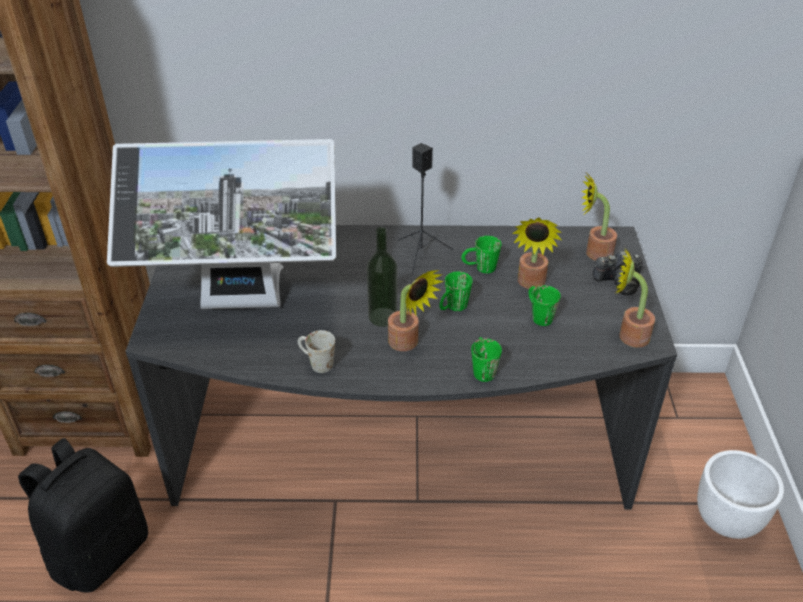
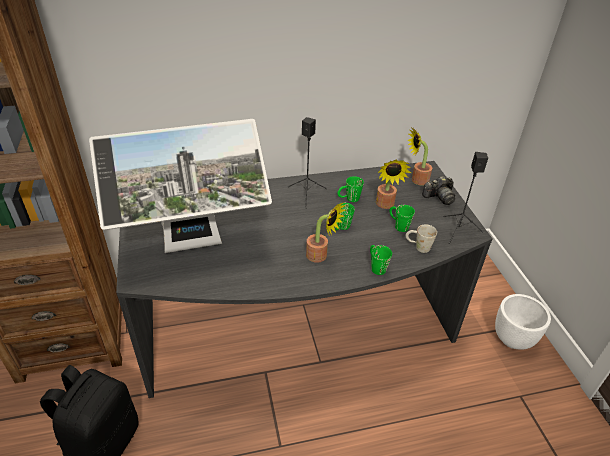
camera: 15 degrees left, 0 degrees up
(316, 363) = (261, 279): white mug -> white mug (418, 247)
(382, 317) = (296, 240): bottle -> none
(627, 335) = (458, 230): potted plant -> black speaker

